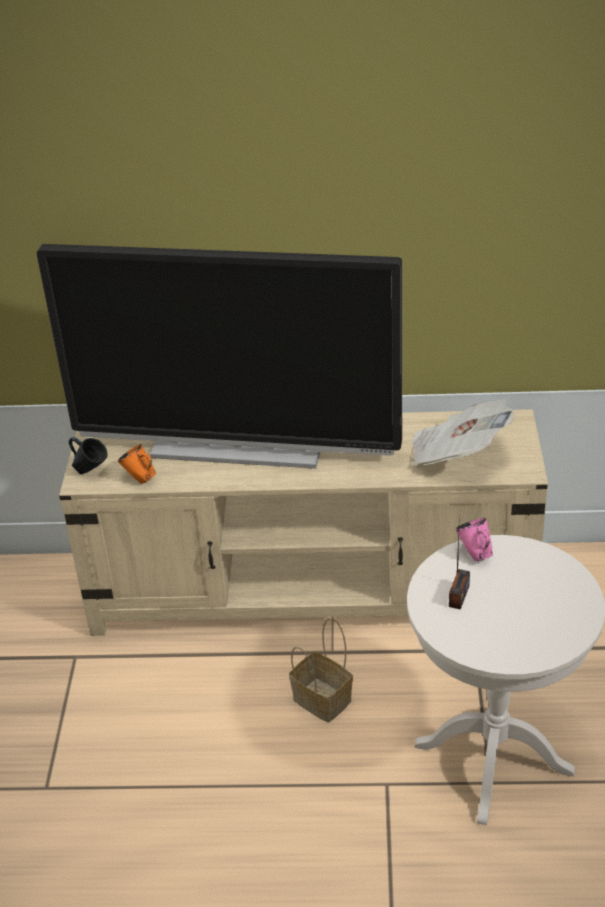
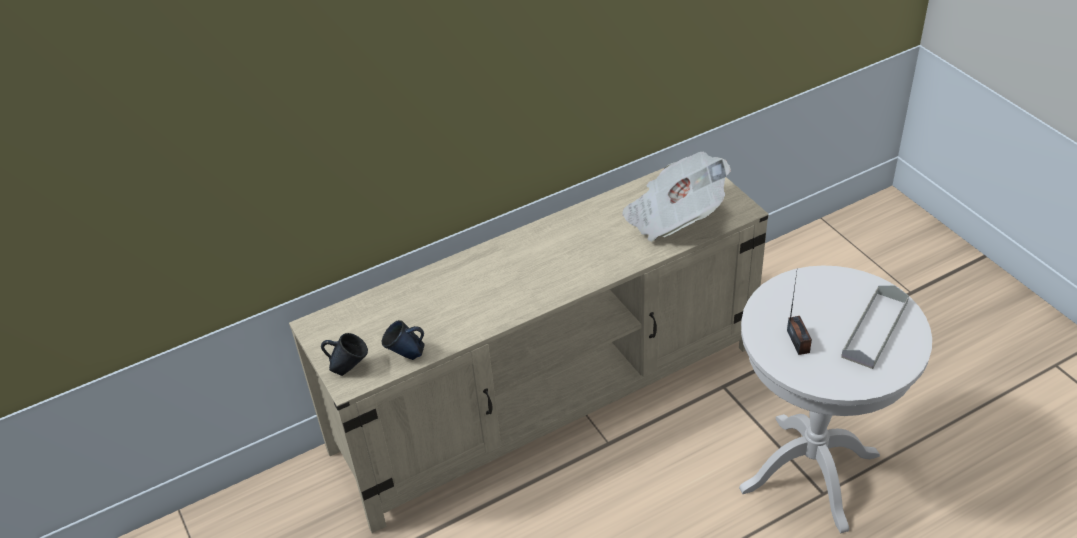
camera: 30 degrees left, 5 degrees up
(140, 479) = (406, 355): orange mug -> blue mug
(238, 447) = (473, 286): television -> none
(320, 700) = (632, 491): basket -> none
(475, 554) = (778, 299): pink mug -> none
(540, 615) = (874, 329): none -> grey tray

